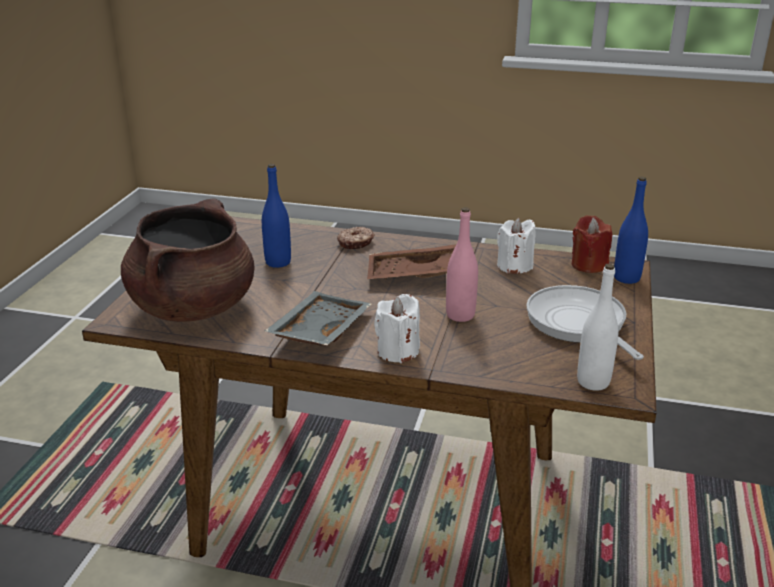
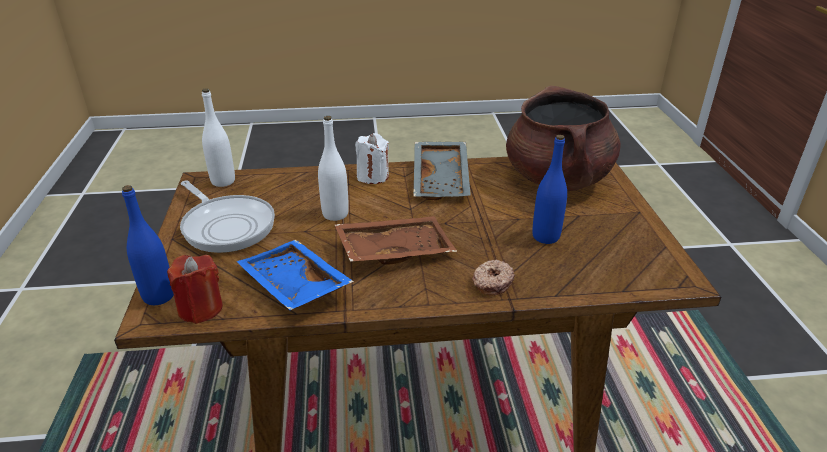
camera: 160 degrees right, 5 degrees up
(460, 315) = (335, 214): pink bottle -> white bottle
(514, 266) = (292, 286): white candle -> blue tray

